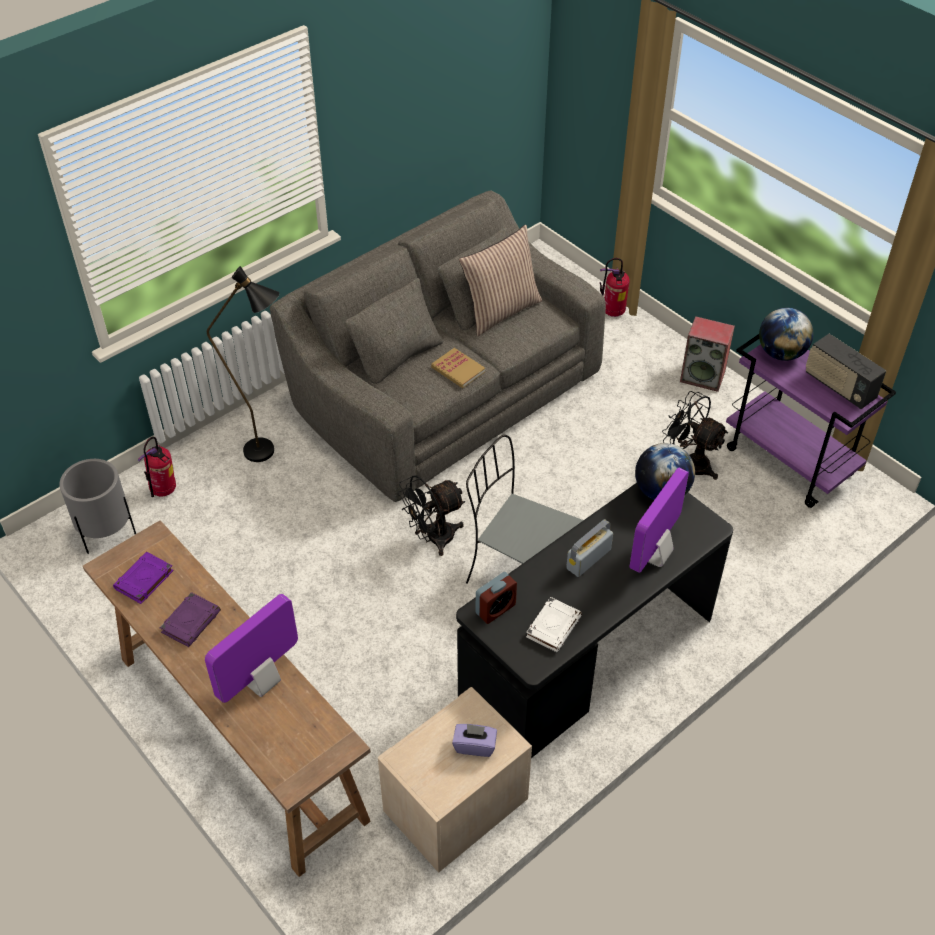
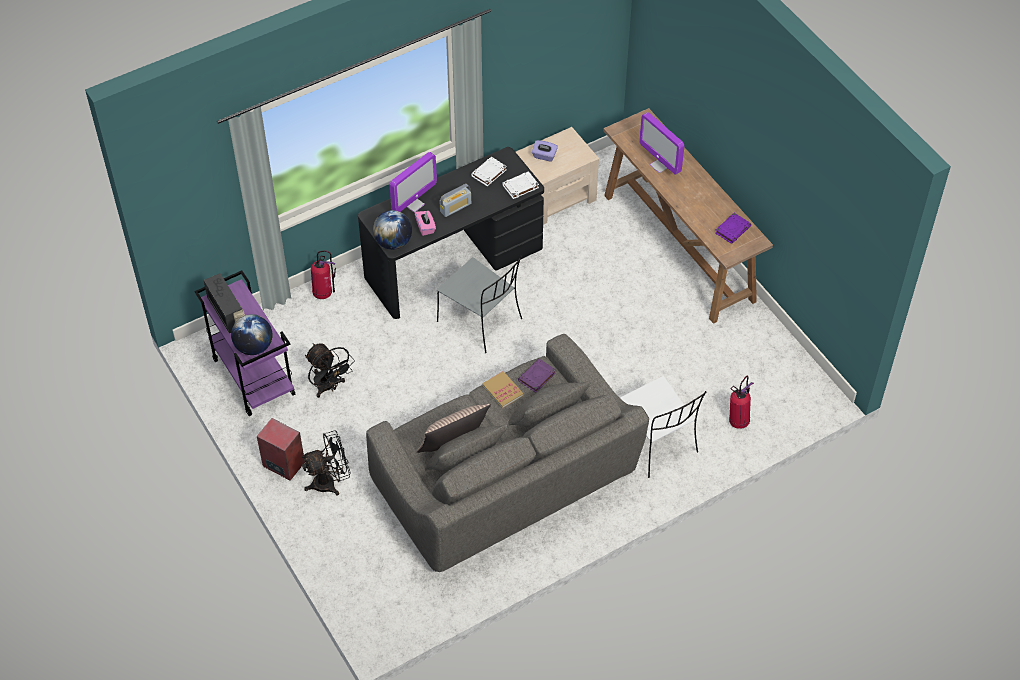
camera: 170 degrees left, 5 degrees up
(107, 534) = (777, 392): grey planter -> none
(191, 621) = (702, 202): purple book -> purple book (536, 377)
(262, 682) = (660, 165): monitor -> monitor turned 90 degrees clockwise
(269, 453) = (656, 443): black floor lamp -> white chair
(433, 539) = (538, 354): black fan -> black fan (330, 482)
(495, 609) = (520, 187): alarm clock -> white book
(612, 313) = (333, 546): fire extinguisher -> fire extinguisher (324, 293)
(623, 521) = (425, 227): none -> pink tissue box

